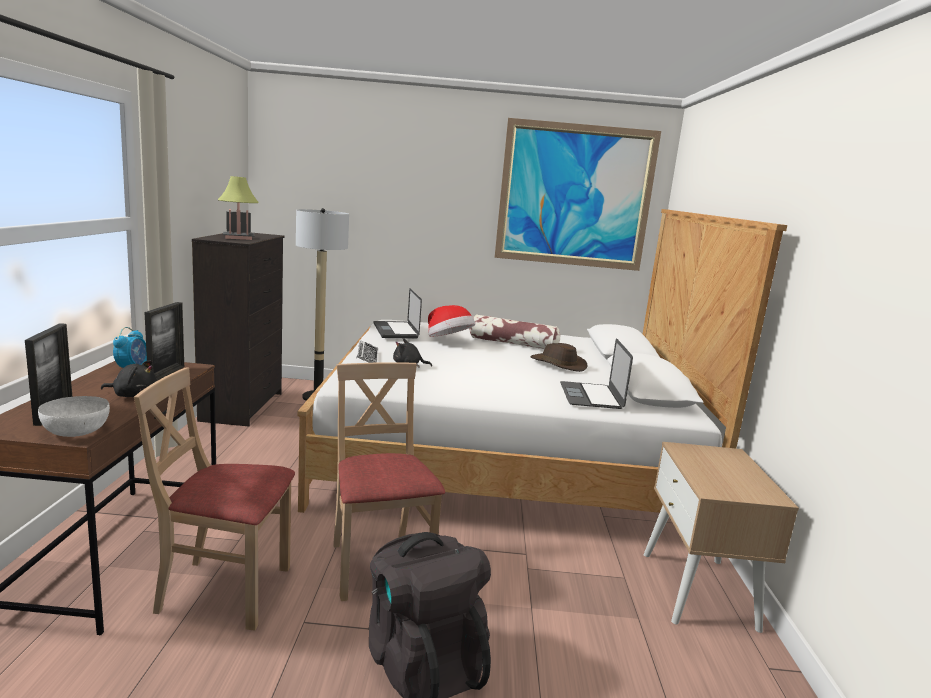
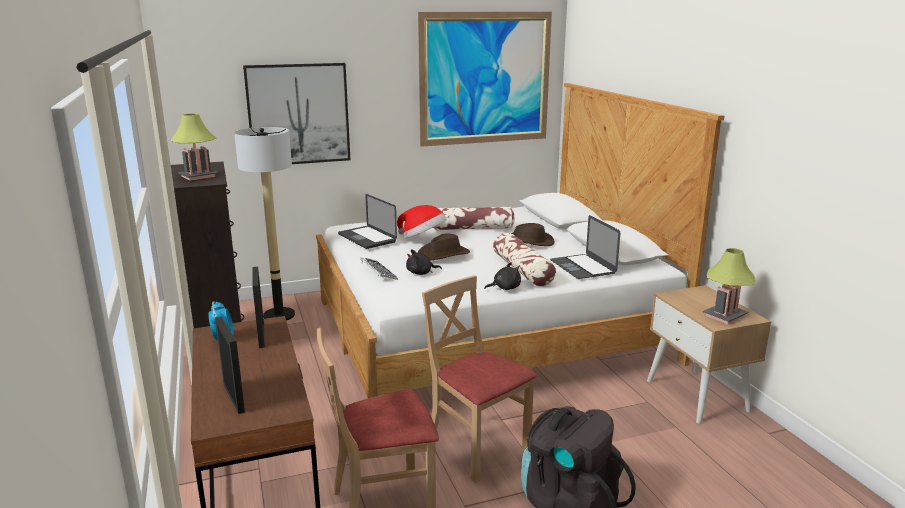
camera: 20 degrees left, 5 degrees up
(75, 431) = (282, 408): white bowl -> none
(133, 395) = (269, 363): black plush toy -> black plush toy (505, 288)
(375, 207) = (298, 114): none -> picture
(451, 356) = (443, 255): none -> brown hat
(518, 385) = (522, 270): none -> pillow
(733, 485) = (724, 316): none -> table lamp

